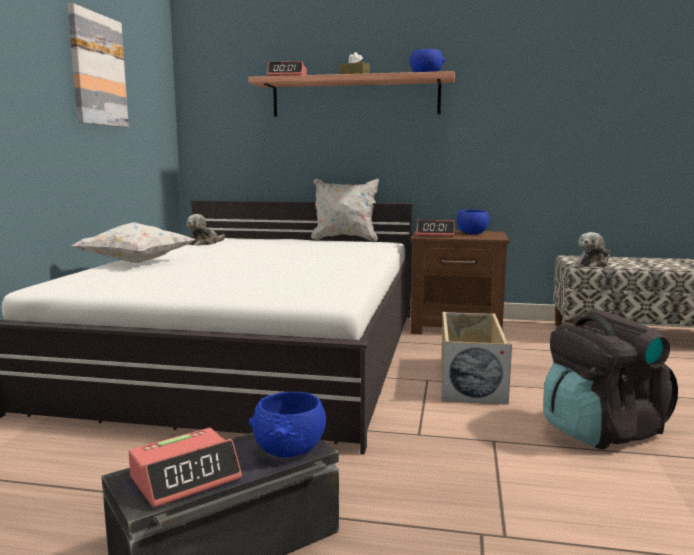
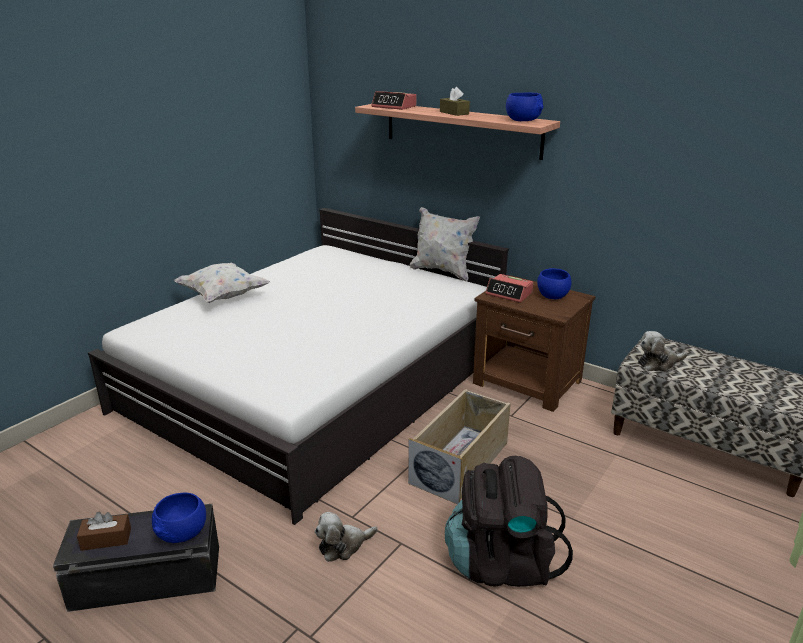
camera: 25 degrees right, 15 degrees up
(97, 70) = (208, 117): picture -> none
(186, 478) = (106, 539): alarm clock -> brown tissue box
(204, 243) = (311, 262): plush toy -> plush toy (343, 545)

